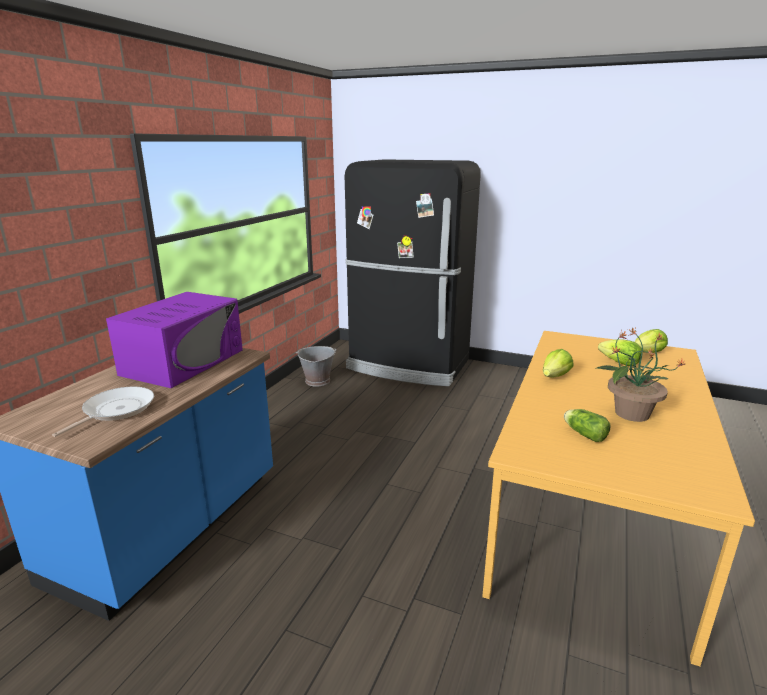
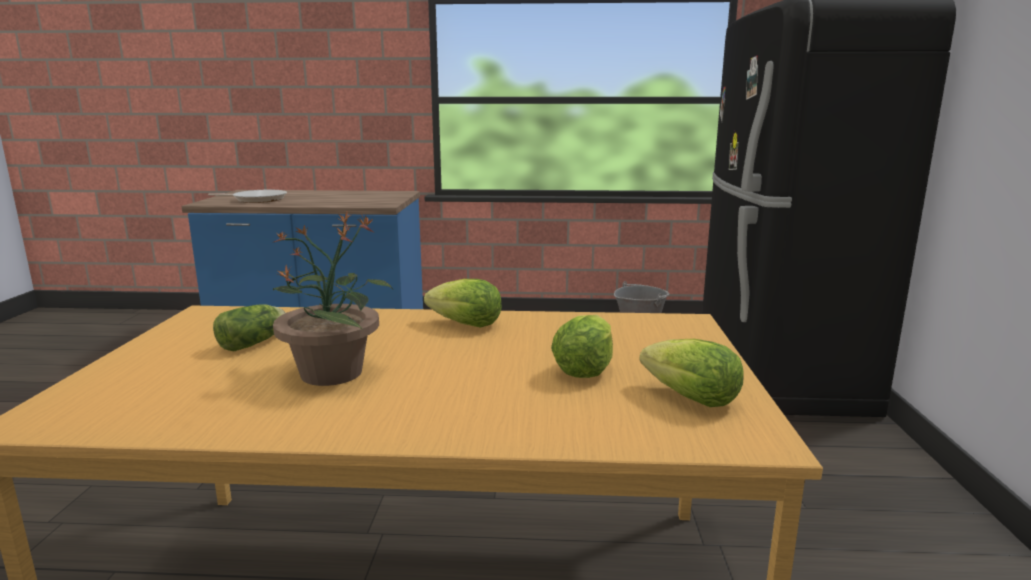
camera: 70 degrees right, 5 degrees down
(184, 362) = (357, 197): purple microwave -> none

